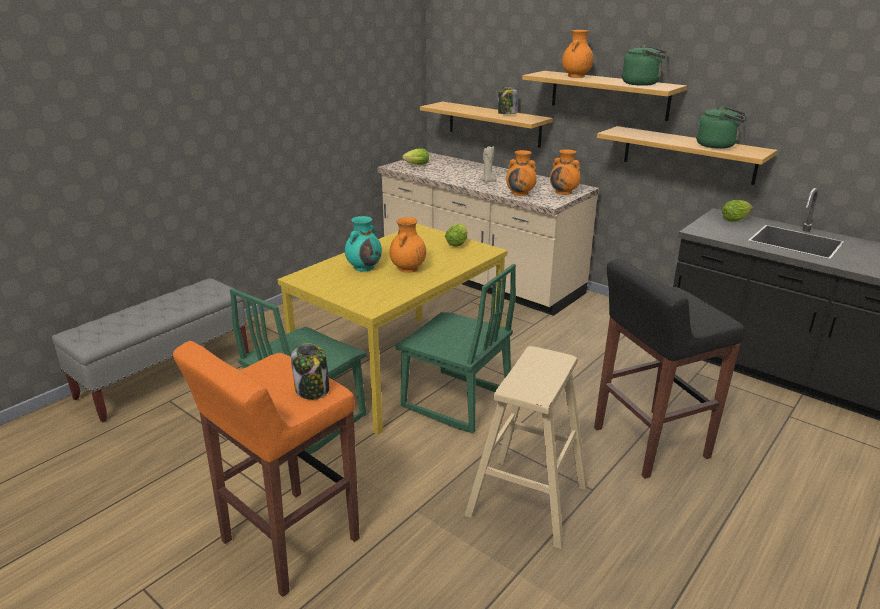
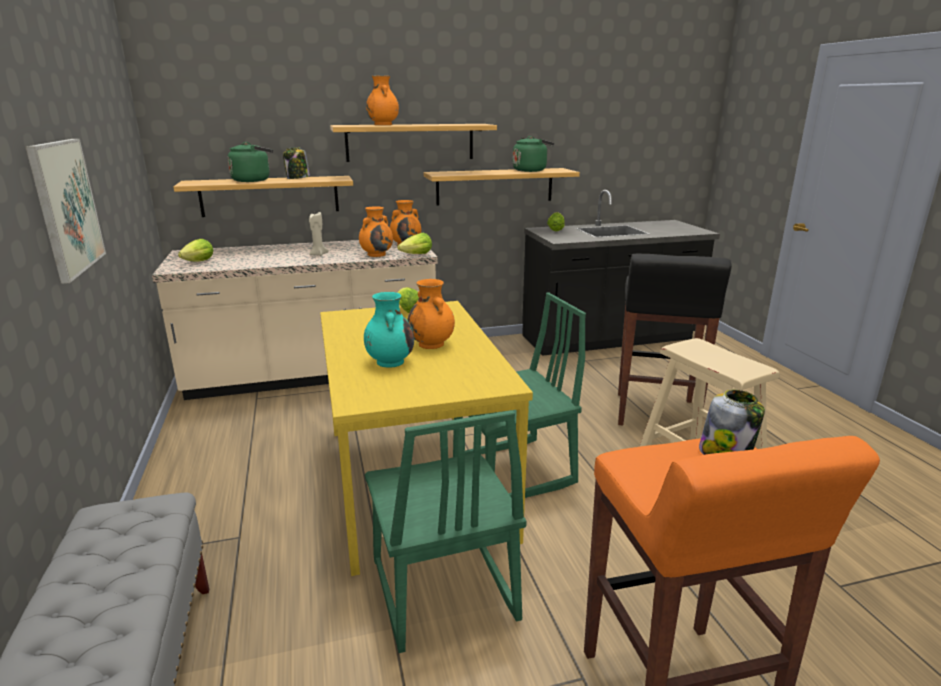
camera: 55 degrees left, 5 degrees down
(280, 117) = (66, 207): none -> picture
(543, 203) = (416, 255): none -> lettuce
(643, 84) = (457, 124): green kettle -> green kettle (253, 180)

